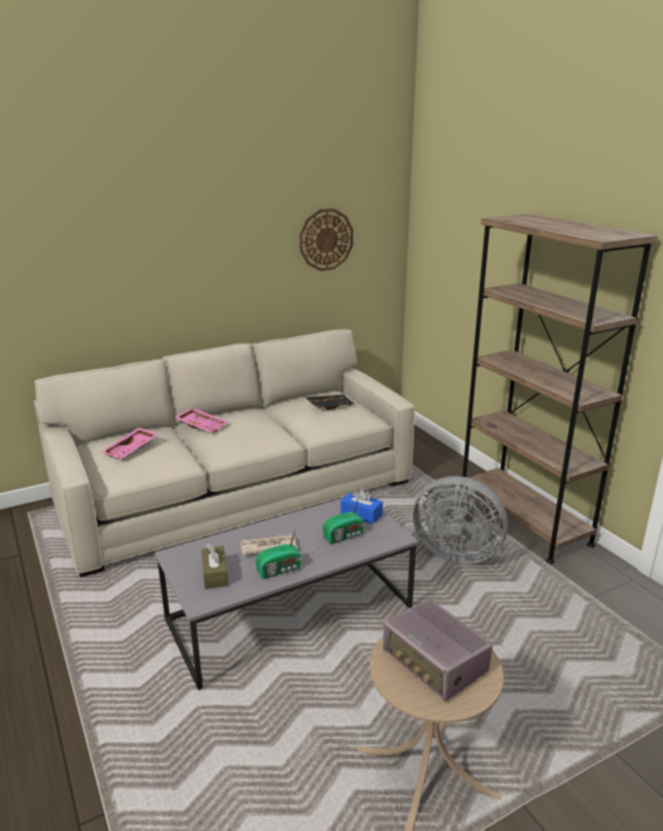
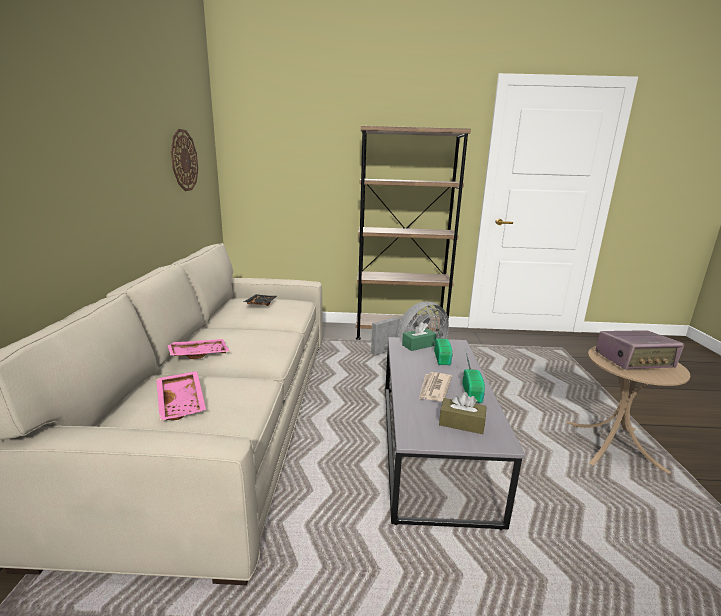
camera: 60 degrees left, 5 degrees down
(361, 514) = (418, 345): blue tissue box -> green tissue box

